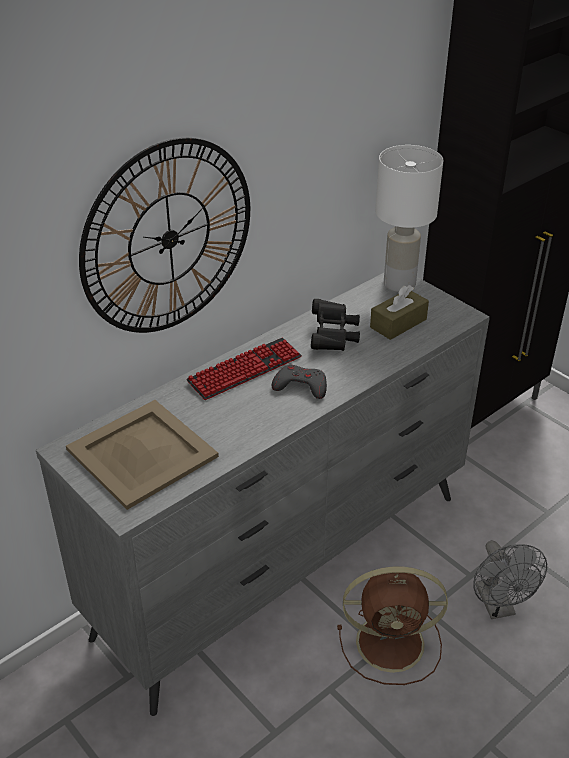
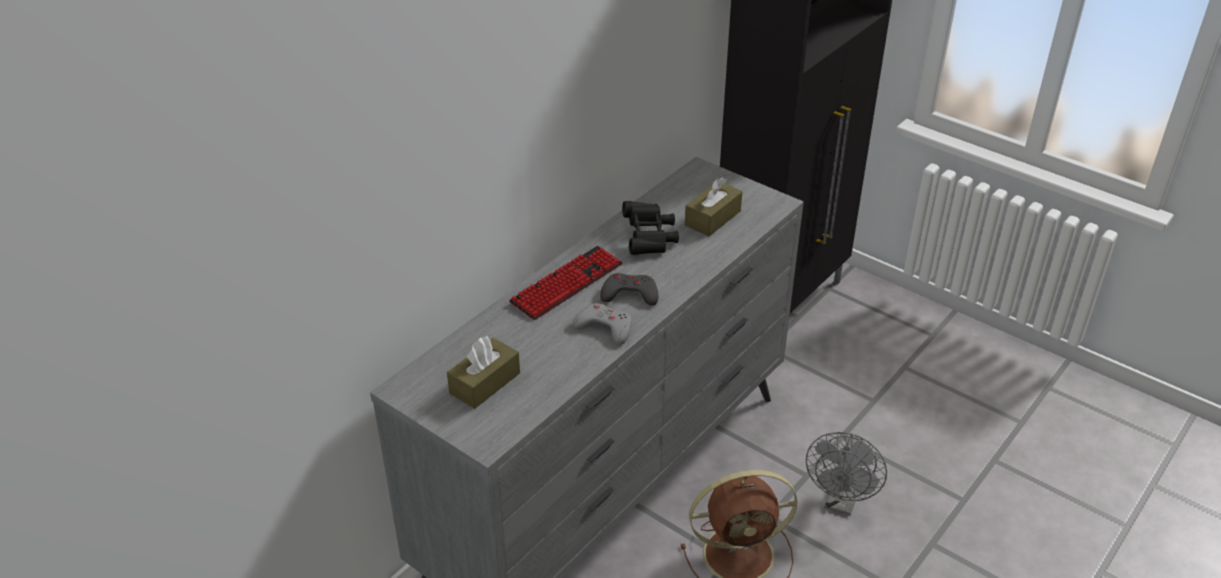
camera: 10 degrees left, 0 degrees up
(141, 454) = (485, 383): beige tray -> brown tissue box
(169, 238) = (487, 155): wall clock -> none
(268, 414) = (604, 327): none -> grey game controller
(399, 284) = (703, 176): white table lamp -> none
(498, 606) = (841, 503): grey fan -> grey fan turned 45 degrees clockwise

